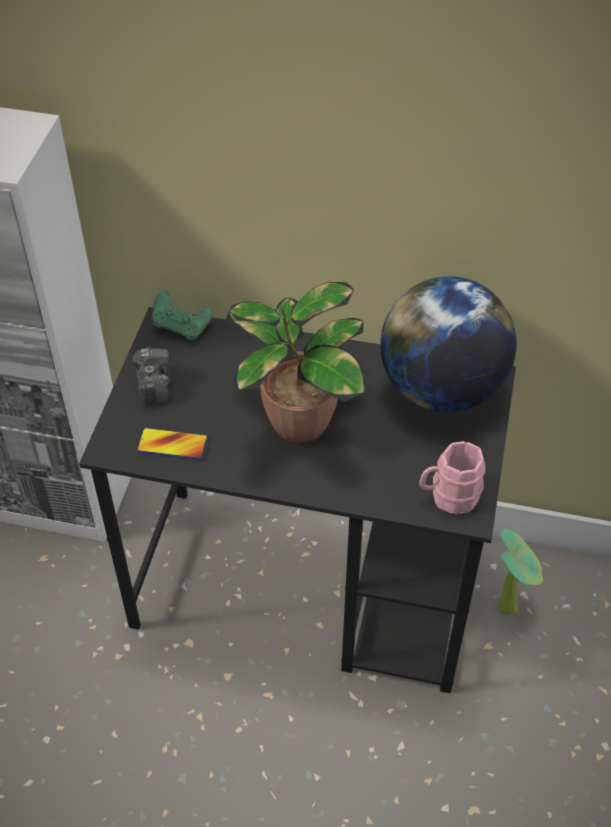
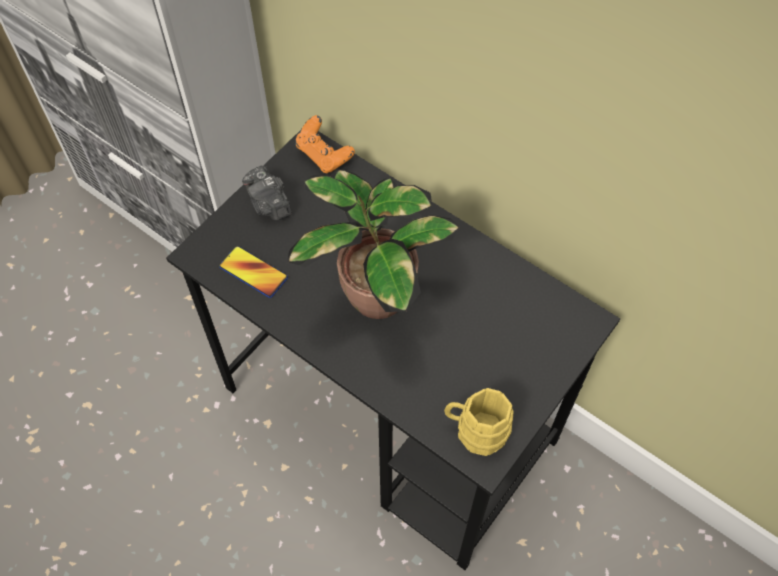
camera: 25 degrees right, 10 degrees up
(153, 384) = (269, 204): camera -> camera turned 135 degrees clockwise
(181, 327) = (324, 155): green game controller -> orange game controller
(441, 389) = (531, 314): globe -> none
(448, 496) = (475, 431): pink mug -> yellow mug
(509, 606) = (561, 513): potted plant -> none

